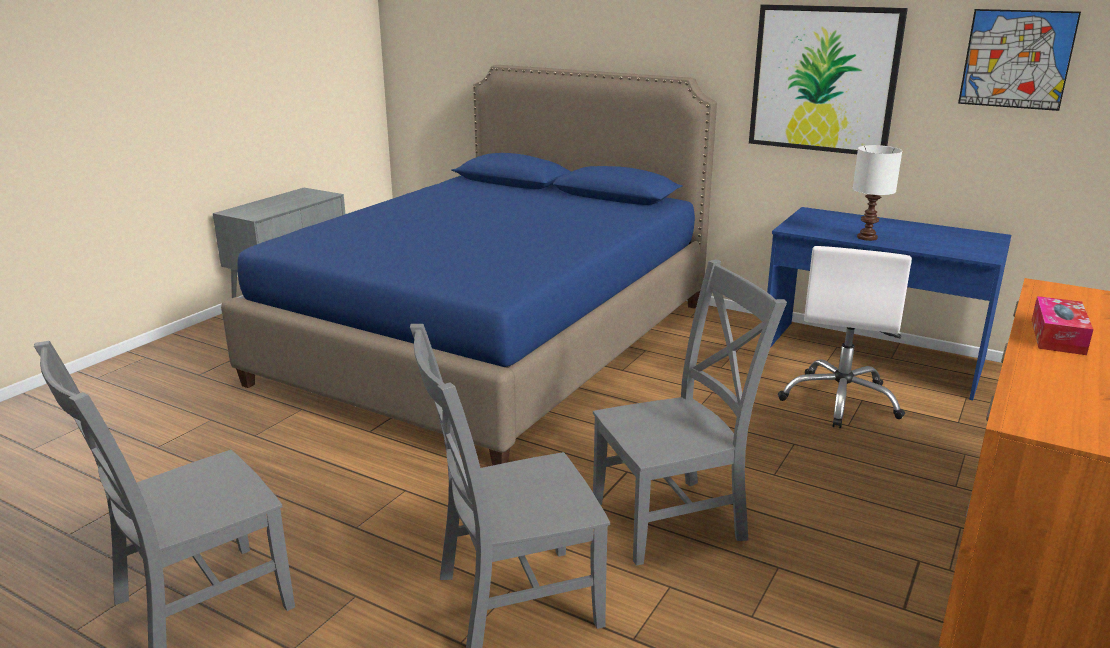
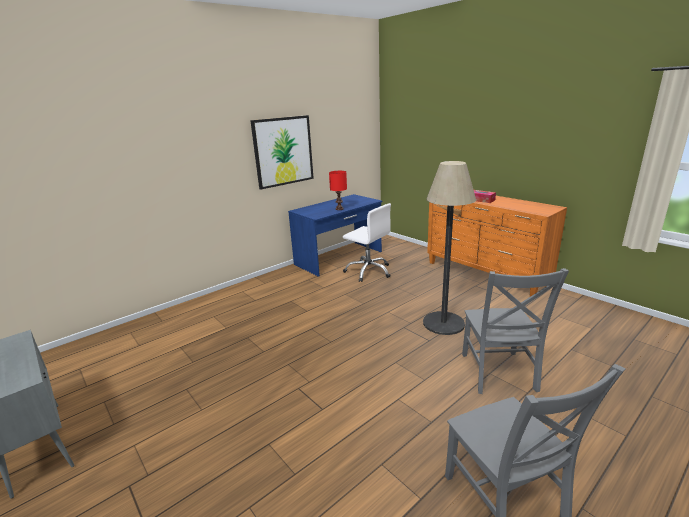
camera: 70 degrees left, 0 degrees up
(493, 341) = (236, 345): blue bed -> none
(674, 519) = (443, 323): grey chair -> floor lamp
(866, 237) = (339, 209): white table lamp -> red table lamp
(1016, 59) = (342, 130): picture -> none

